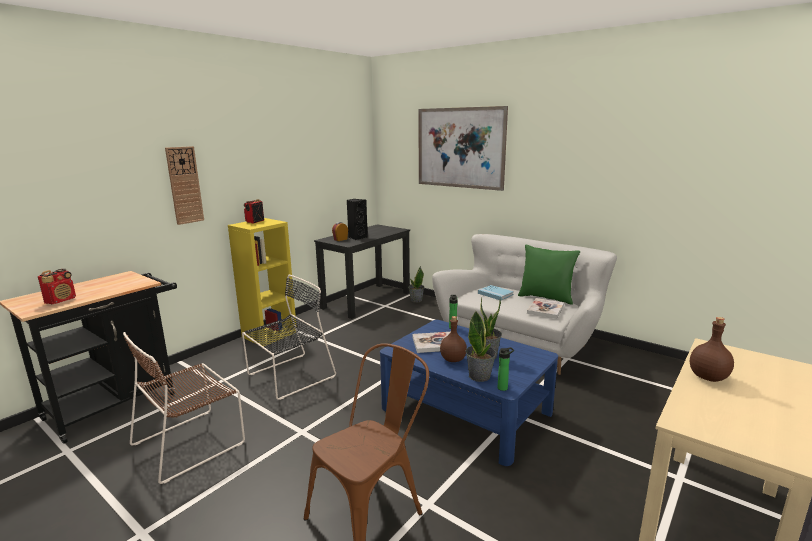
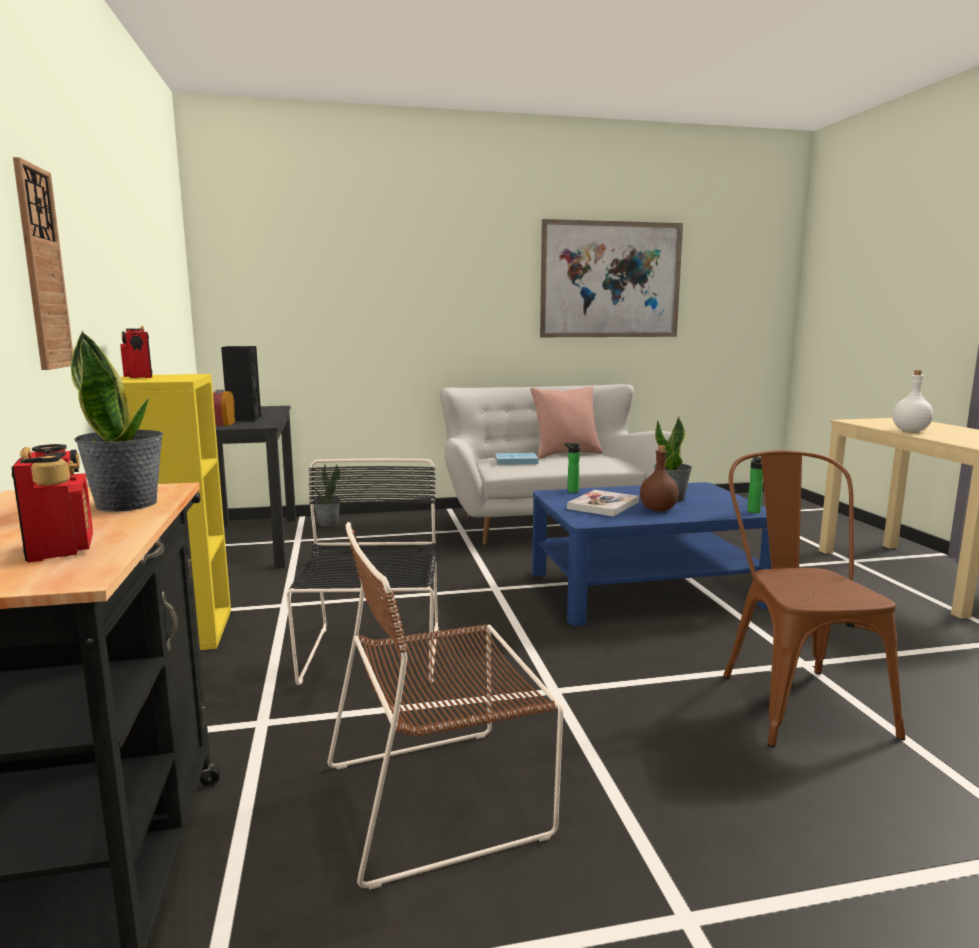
camera: 50 degrees left, 5 degrees down
(192, 442) = (443, 797): brown chair -> brown chair turned 75 degrees clockwise
(460, 148) = (379, 262): picture -> picture (611, 280)
(480, 376) = (714, 511): potted plant -> potted plant (128, 504)
(545, 309) = (597, 460): book -> none
(546, 298) = (566, 454): green pillow -> pink pillow
(708, 377) = (910, 430): brown bottle -> white bottle

